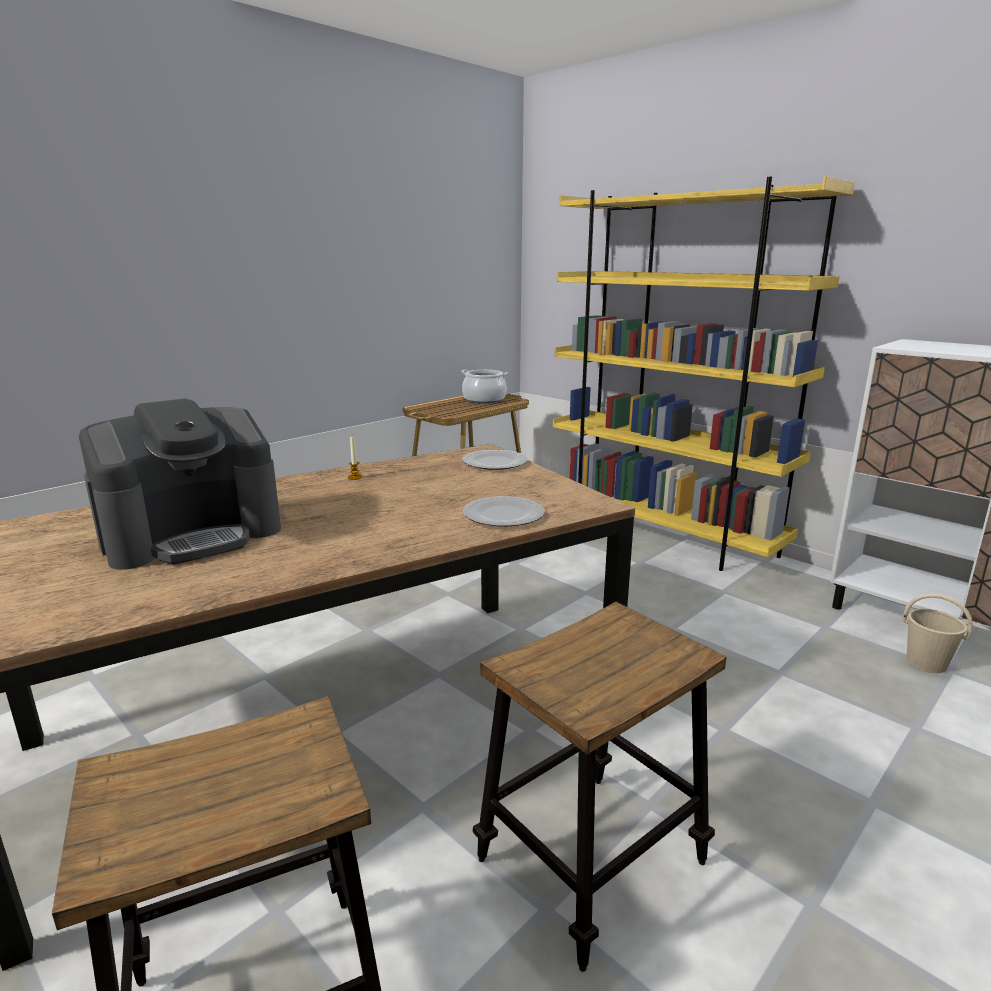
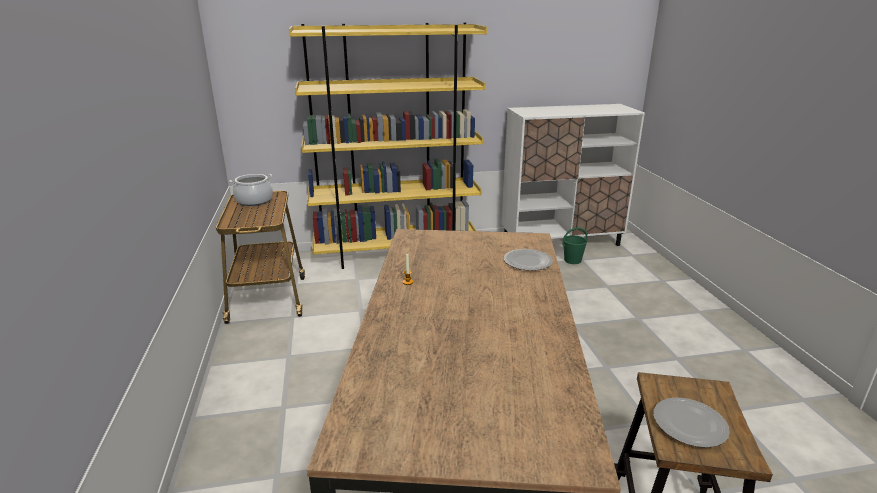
camera: 55 degrees left, 5 degrees up
(193, 535) = (458, 356): coffee machine -> none
(494, 463) = (437, 239): plate -> plate (690, 425)
(591, 861) = (629, 398): stool -> none
(925, 662) = (572, 260): beige bucket -> green bucket

